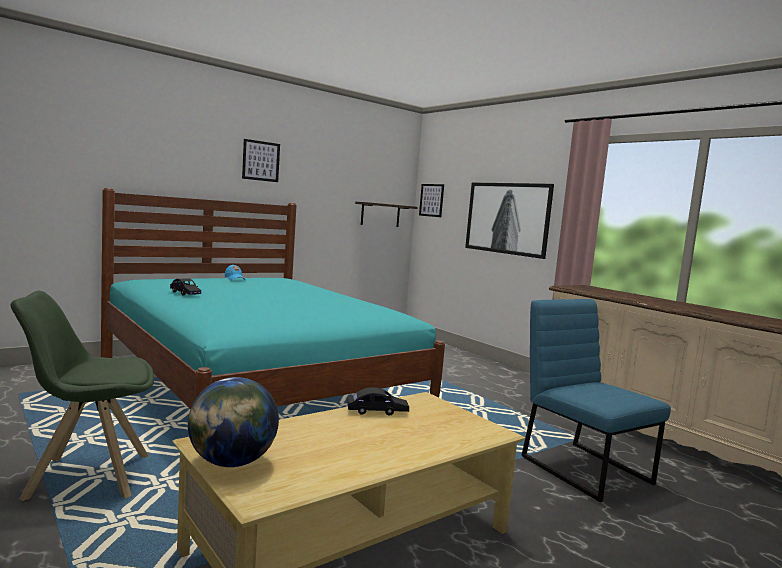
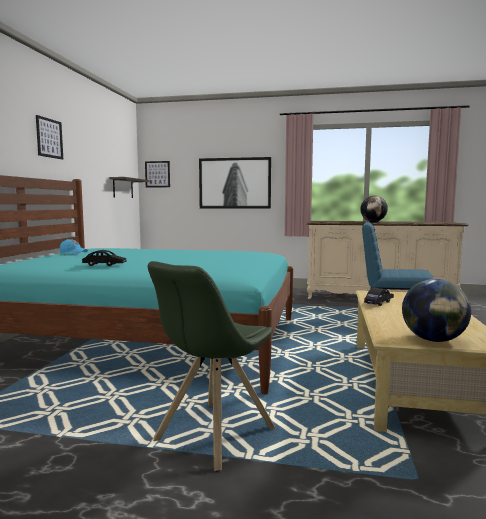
camera: 40 degrees left, 0 degrees up
(659, 302) = (373, 221): none -> globe

